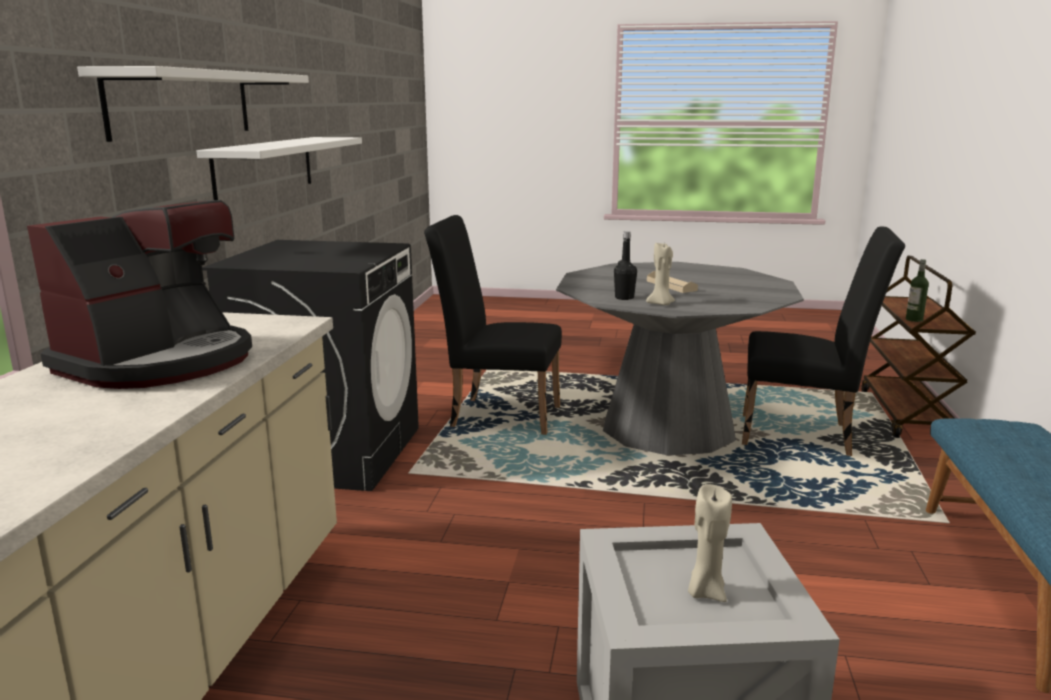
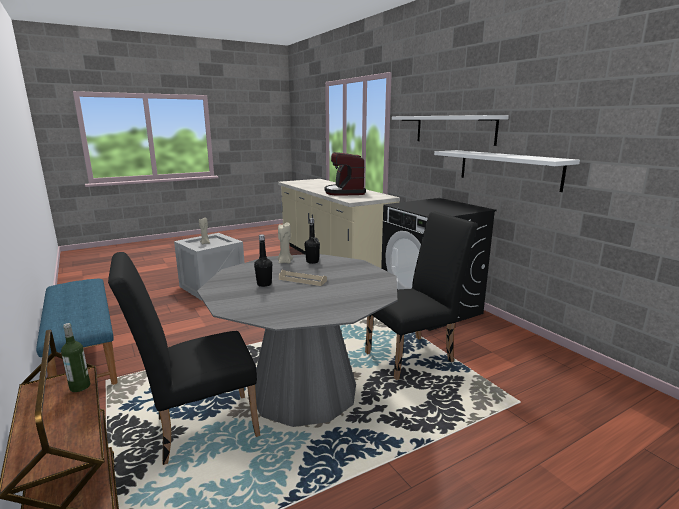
camera: 140 degrees right, 0 degrees up
(719, 290) = (264, 284): none -> black bottle

